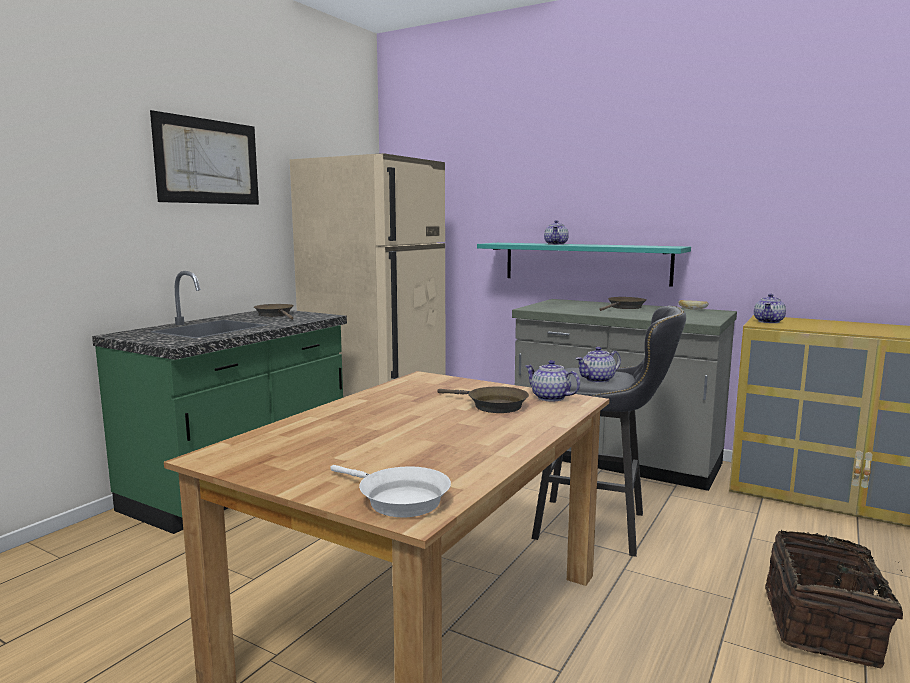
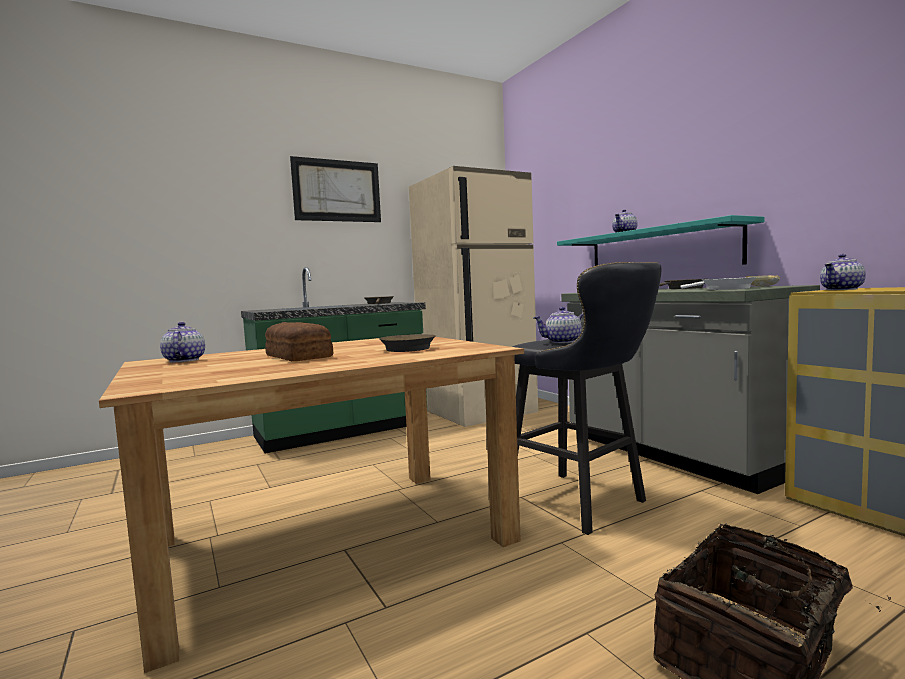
camera: 30 degrees right, 5 degrees down
(398, 500) = (162, 382): white frying pan -> white frying pan (723, 289)
(409, 431) = (297, 357): none -> bread
(550, 398) = (469, 346): teapot -> teapot (183, 360)

